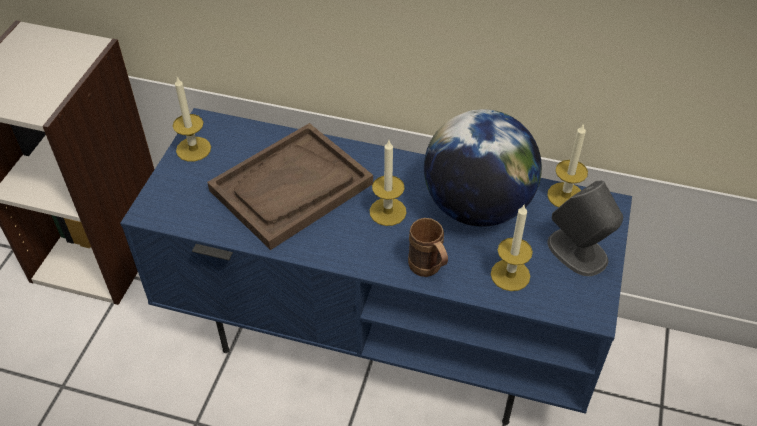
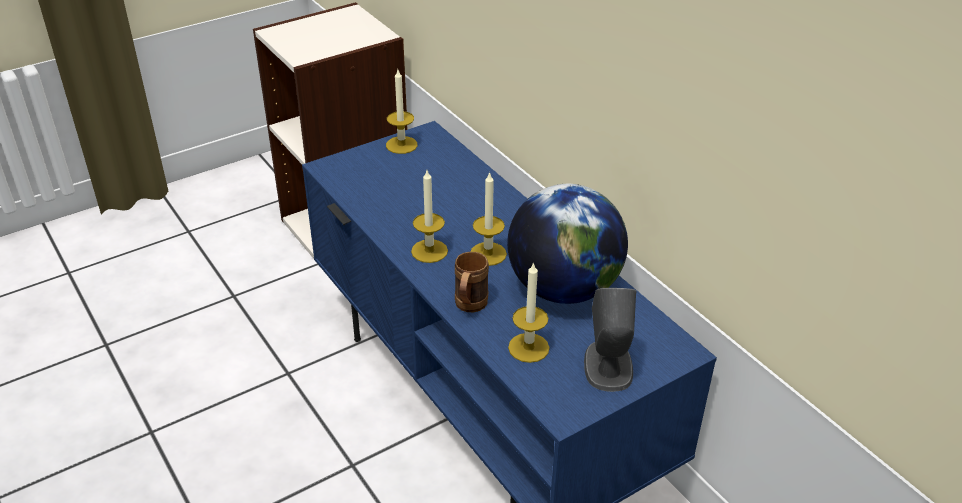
camera: 40 degrees right, 10 degrees down
(291, 187) = (437, 202): brown tray -> none
(565, 196) = (651, 323): candle -> candle (429, 251)

